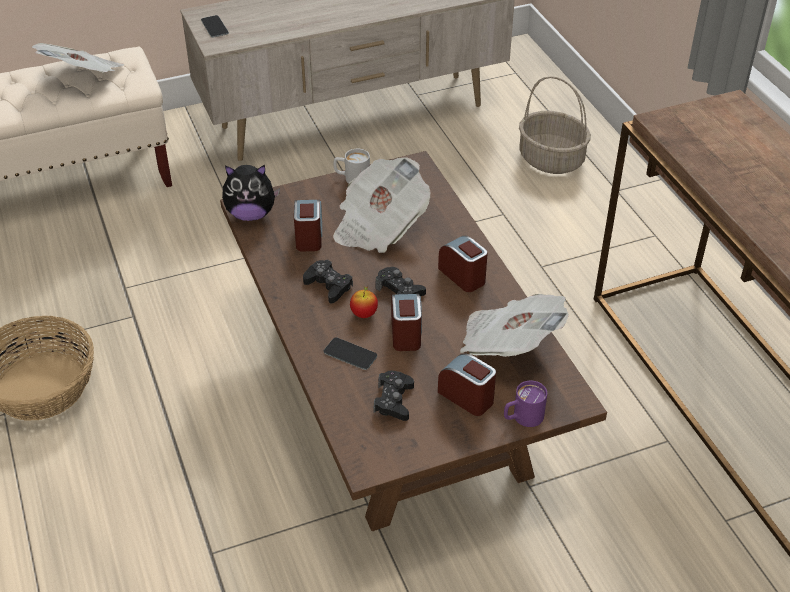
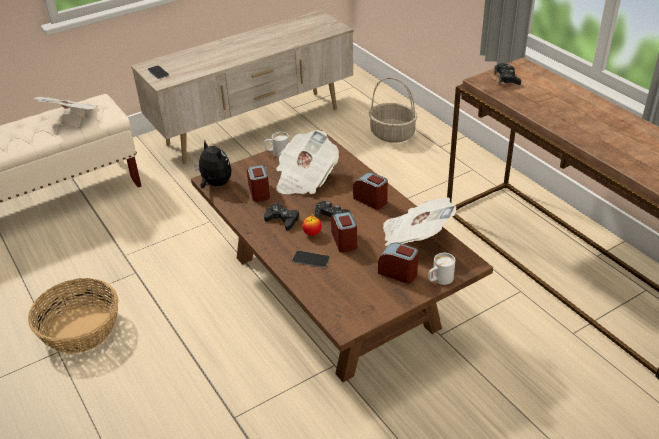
camera: 10 degrees left, 5 degrees down
(251, 214) = (215, 184): plush toy -> plush toy turned 120 degrees counterclockwise
(393, 400) = (350, 283): black game controller -> black game controller (506, 78)
(522, 418) = (439, 279): purple mug -> white mug

